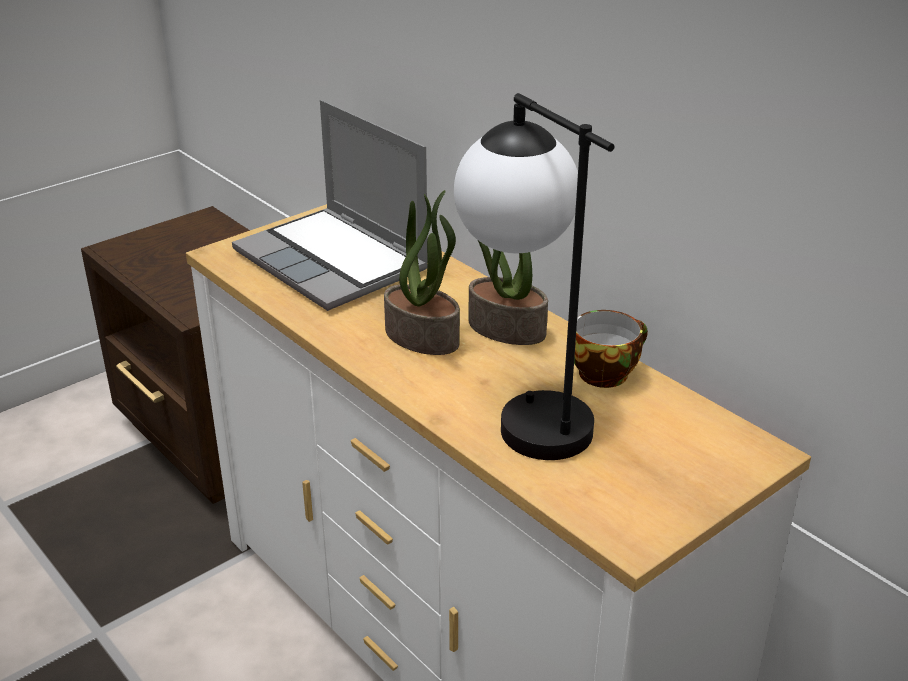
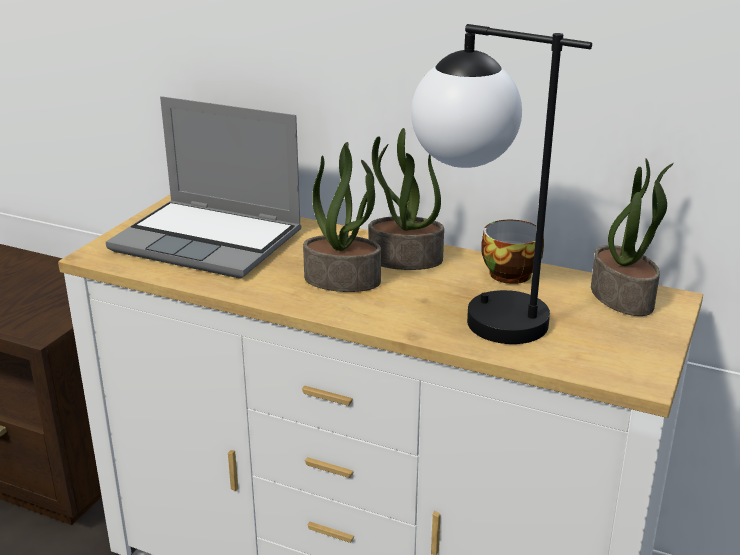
camera: 25 degrees left, 5 degrees down
(706, 436) = (623, 297): none -> potted plant

